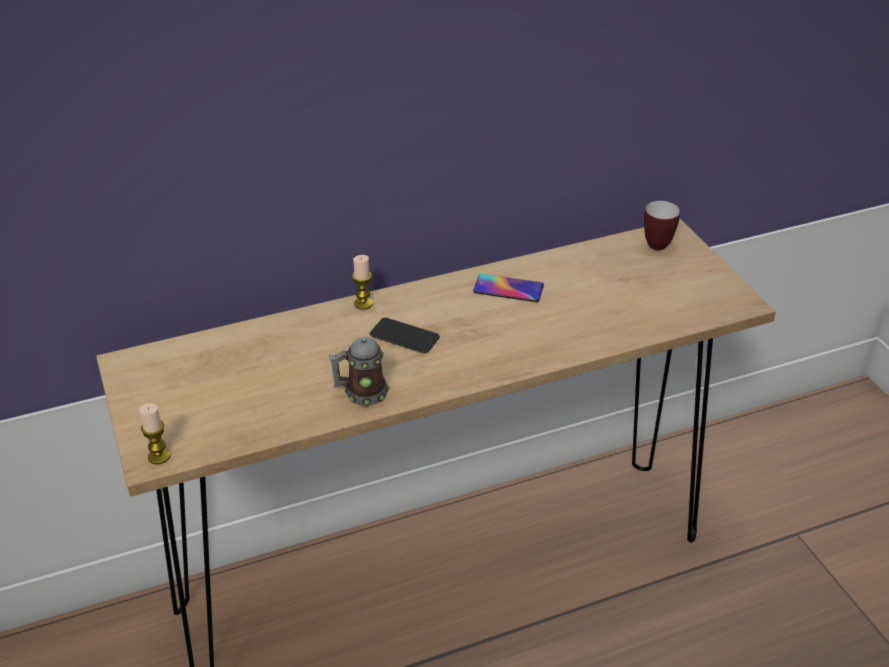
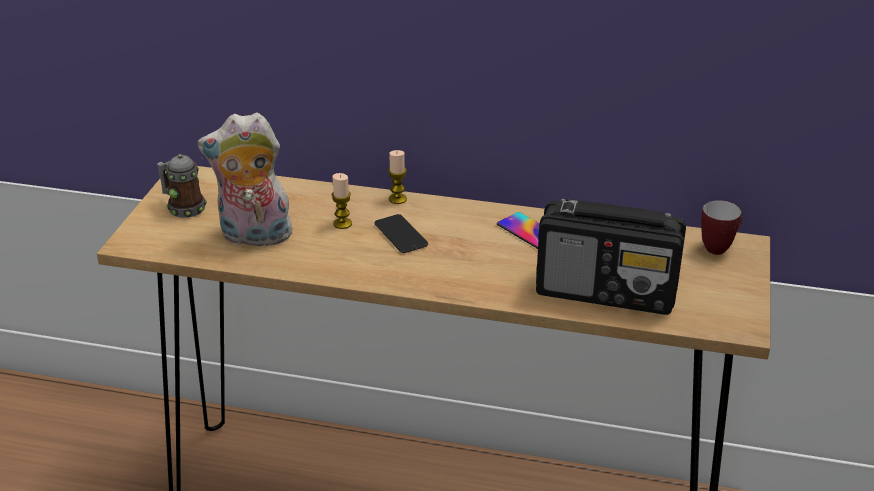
camera: 35 degrees right, 5 degrees down
(159, 456) = (136, 243): candle -> candle (342, 223)
(272, 397) = (253, 237): none -> plush toy
(361, 393) = (319, 261): mug -> mug (183, 207)
(622, 316) = (607, 292): none -> radio

